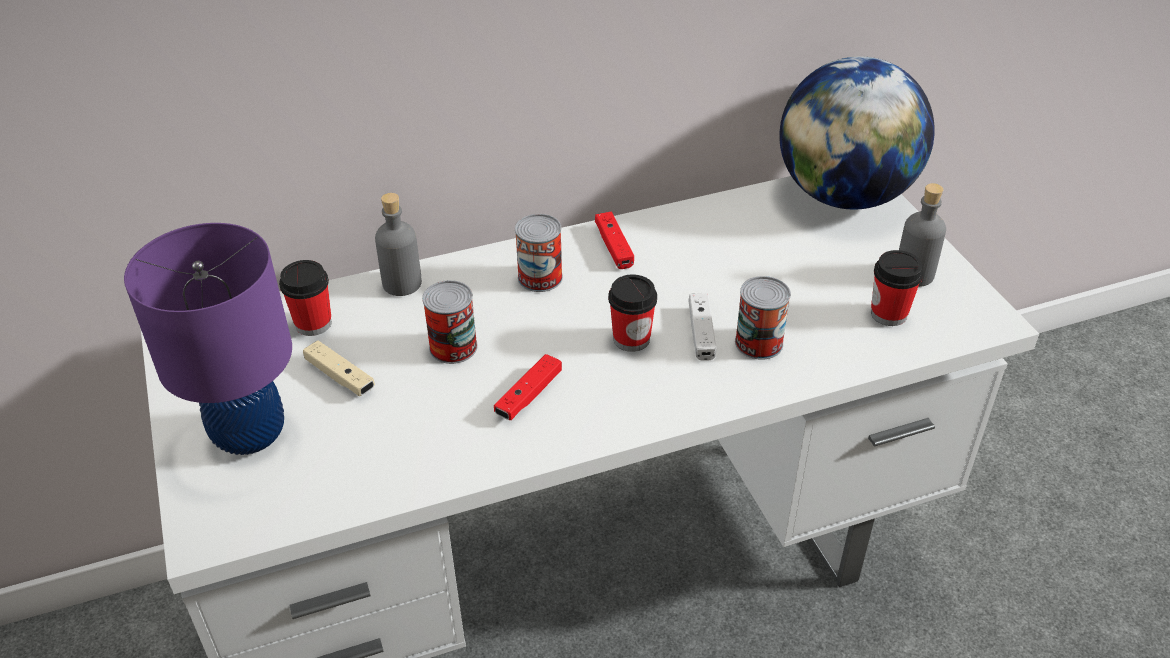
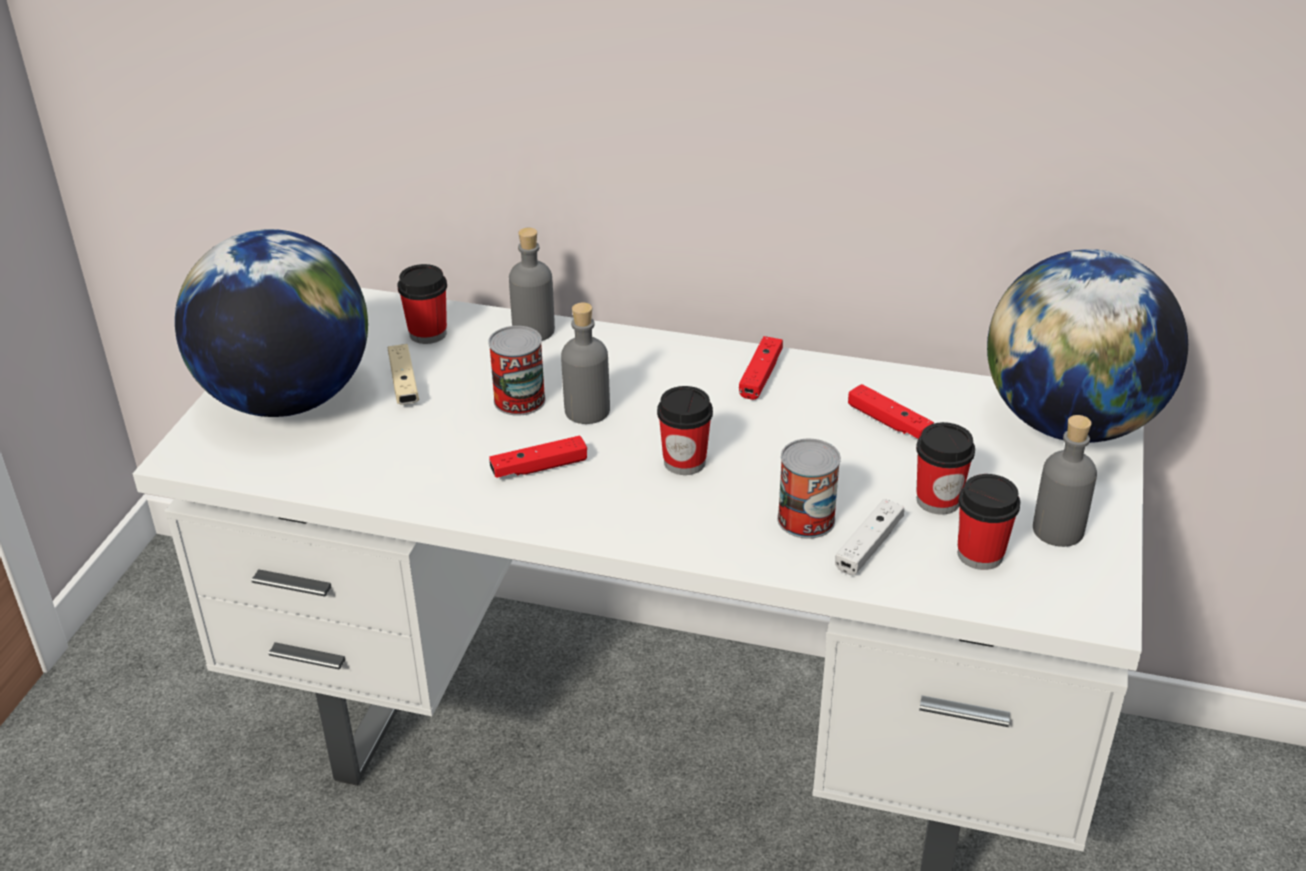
camera: 35 degrees right, 5 degrees down
(247, 438) = (287, 399): purple table lamp -> globe
(516, 331) = (587, 411): none -> grey bottle
(540, 277) = (660, 374): can -> none
(701, 333) = (758, 486): white game controller -> white game controller (869, 546)
(736, 244) = (889, 422): none -> red game controller
(825, 287) = (938, 500): none -> cup

